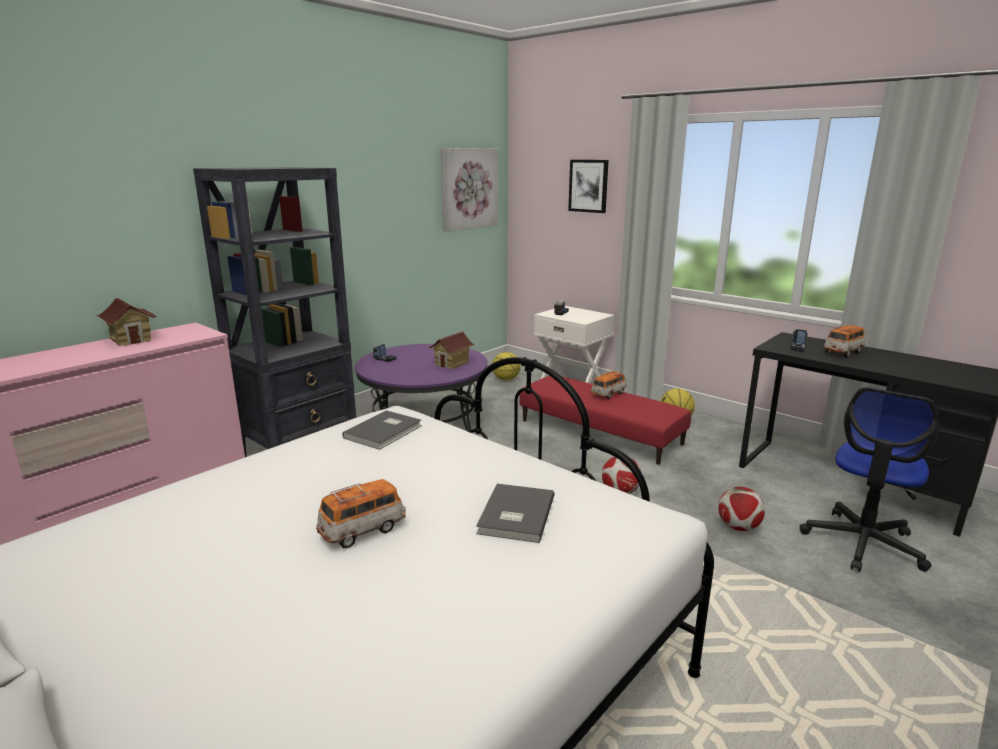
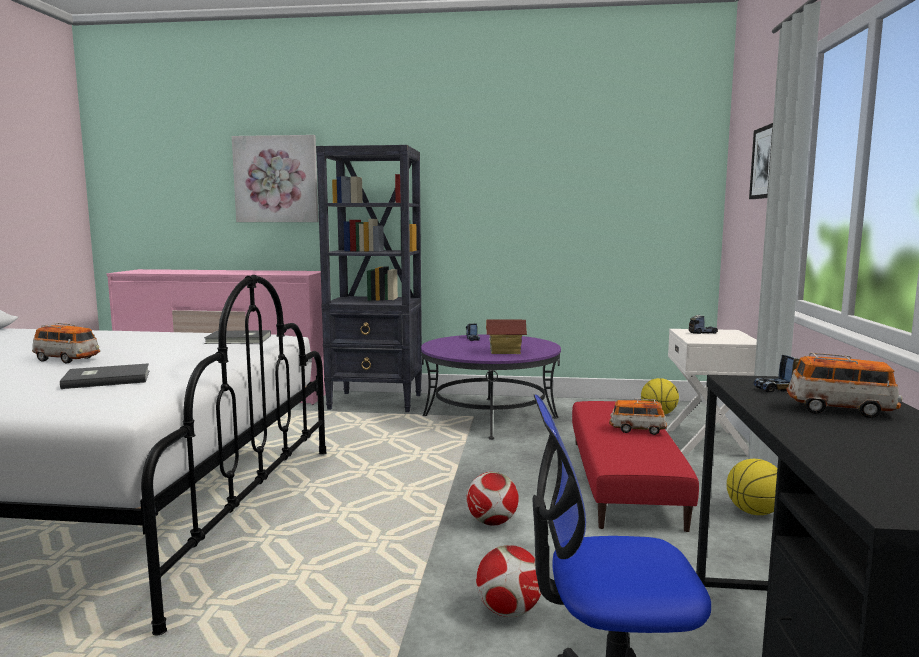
camera: 55 degrees right, 10 degrees down
(131, 340) = (269, 271): toy house -> none
(468, 188) = (650, 178): picture -> picture (276, 179)

